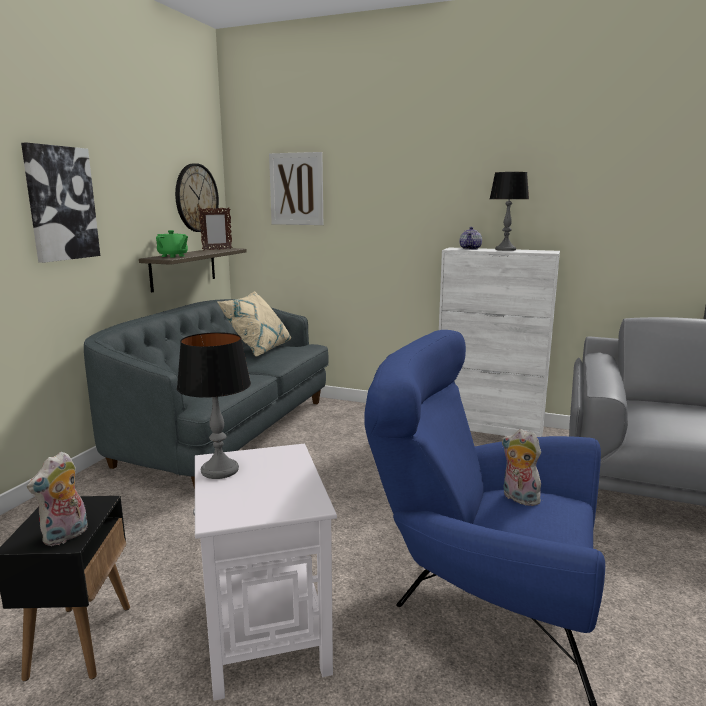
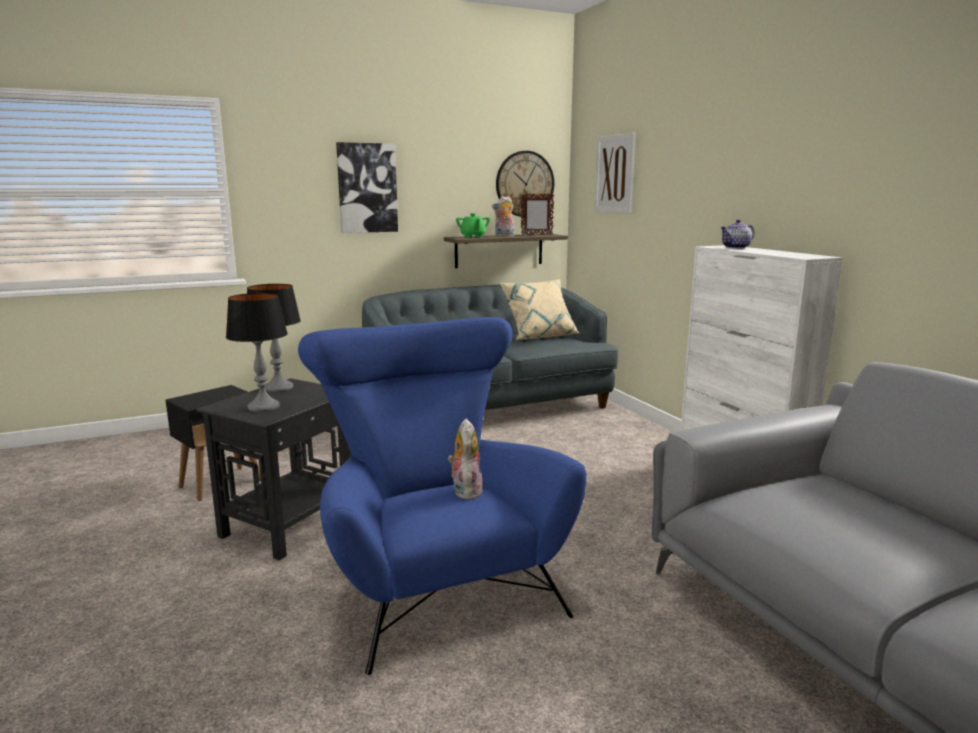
camera: 45 degrees right, 0 degrees up
(66, 536) = (198, 402): plush toy -> plush toy (504, 236)
(265, 634) = (289, 524): white side table -> black side table
(505, 249) = (771, 251): table lamp -> table lamp (263, 407)

